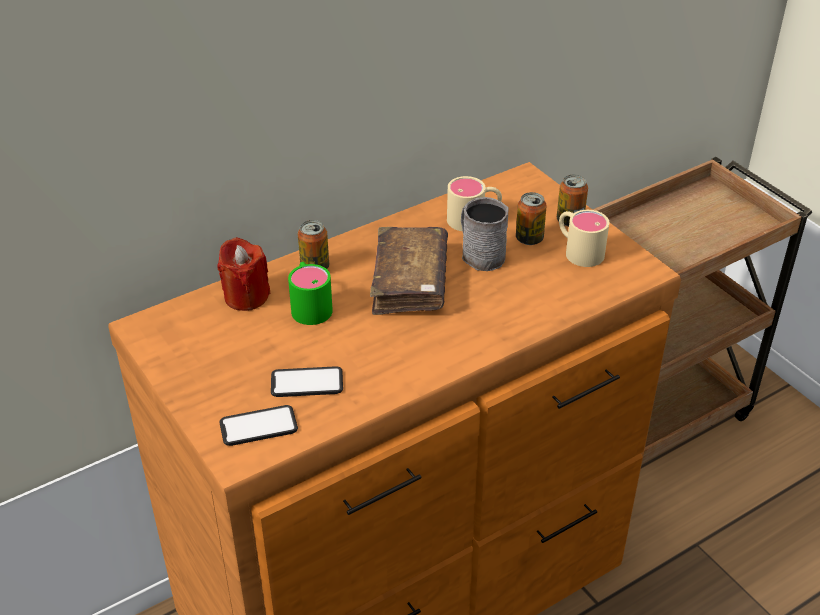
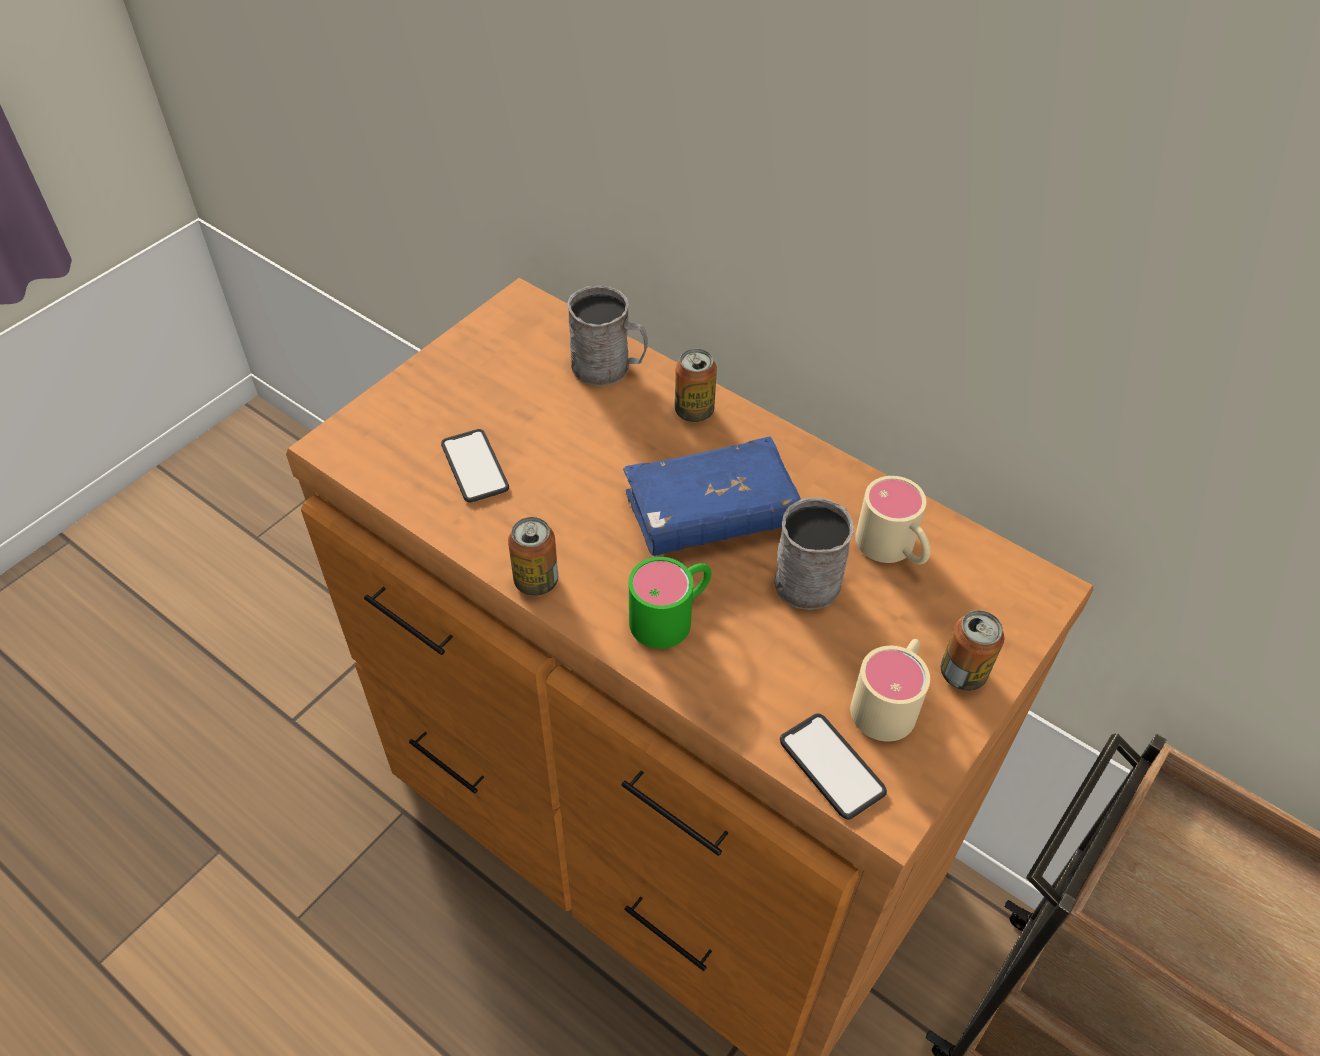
camera: 70 degrees right, 10 degrees up
(246, 296) = (609, 367): red candle -> grey mug
(258, 426) = (389, 446): phone -> phone (831, 766)
(309, 305) = (618, 427): green mug -> green mug (672, 615)
(410, 281) = (711, 513): brown book -> blue book
(529, 239) = (883, 628): can -> can (536, 580)

